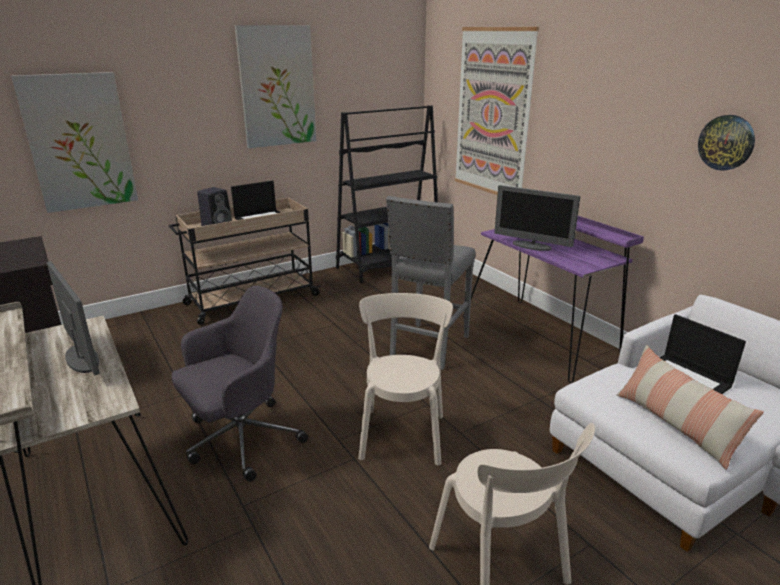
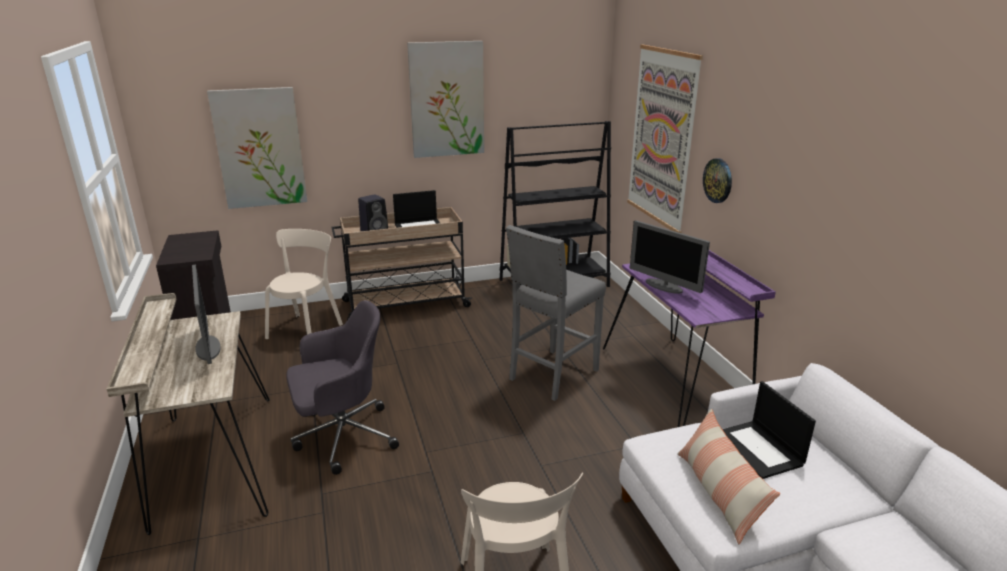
camera: 15 degrees right, 0 degrees up
(402, 433) = (486, 456): beige chair -> beige chair (306, 329)
(726, 142) = (851, 205): wall clock -> wall clock (718, 180)

